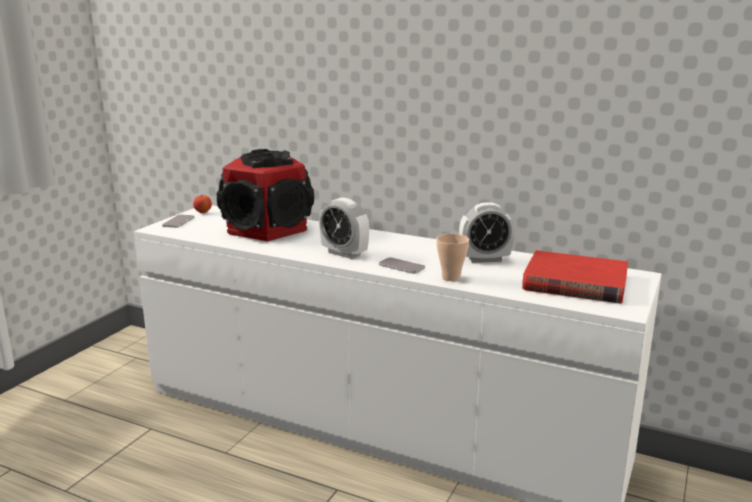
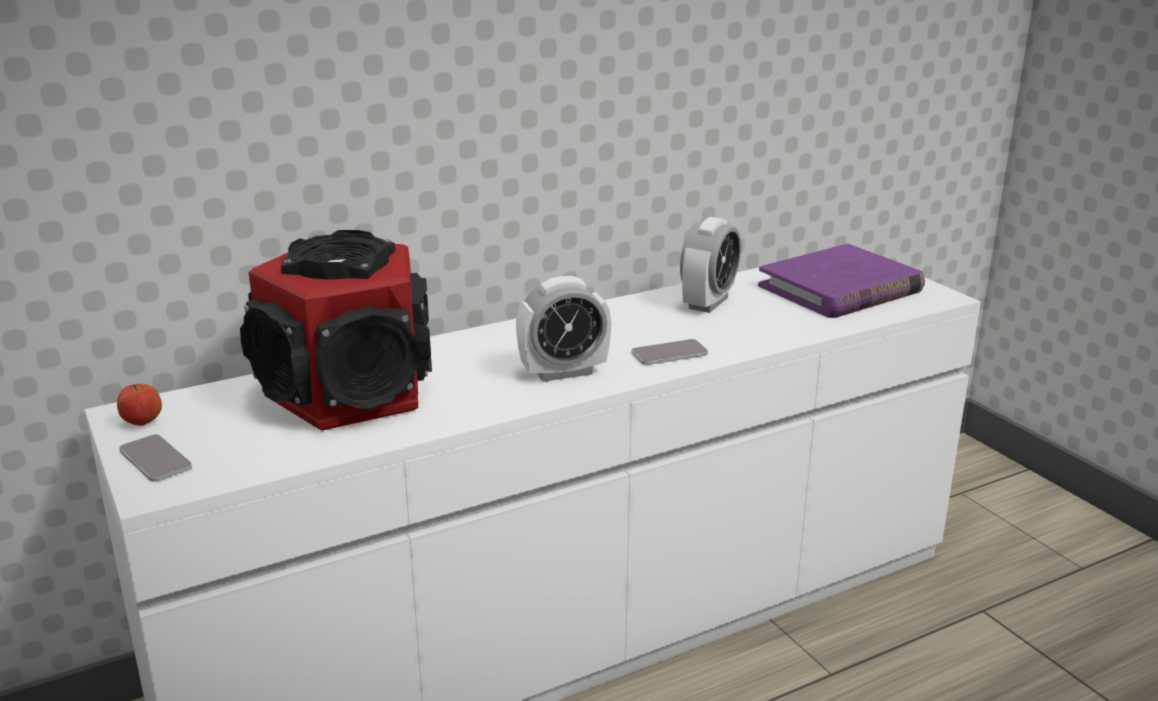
camera: 55 degrees left, 5 degrees up
(451, 277) = (748, 340): cup -> none
(575, 283) = (840, 289): red book -> purple book

